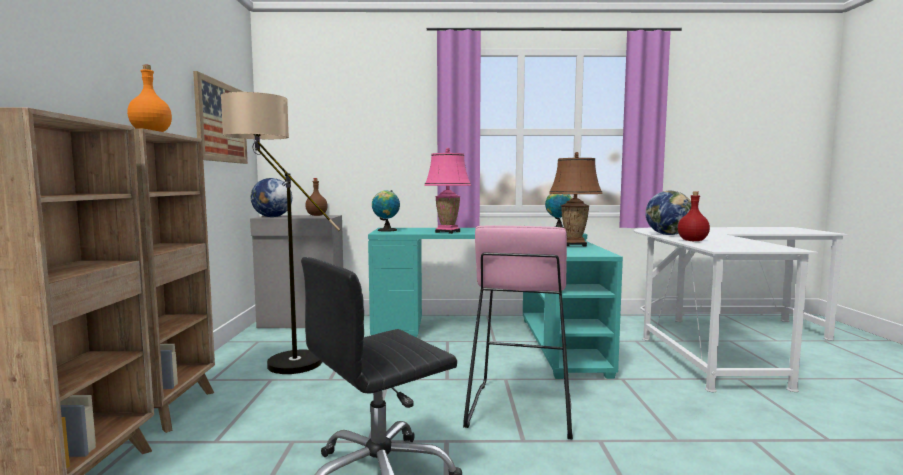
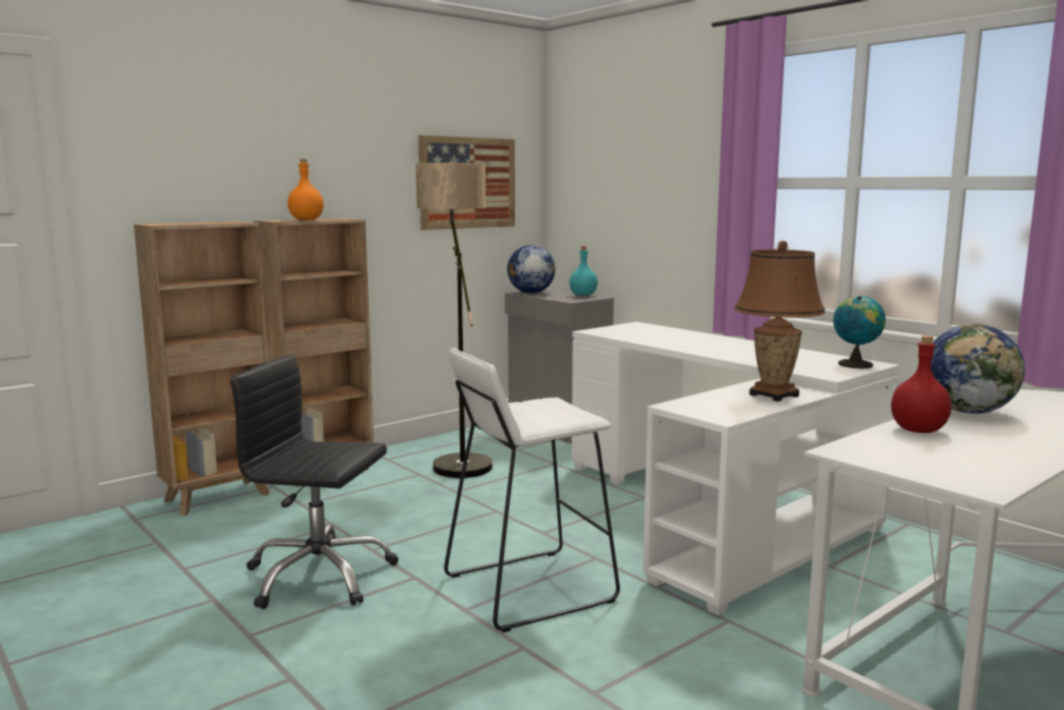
camera: 50 degrees right, 5 degrees up
(316, 215) = (582, 295): brown bottle -> turquoise bottle
(385, 230) = (618, 328): globe -> none
(447, 232) = (669, 342): pink table lamp -> none
(498, 336) = (718, 514): turquoise desk -> white desk
(519, 410) = (527, 588): pink stool -> white stool

